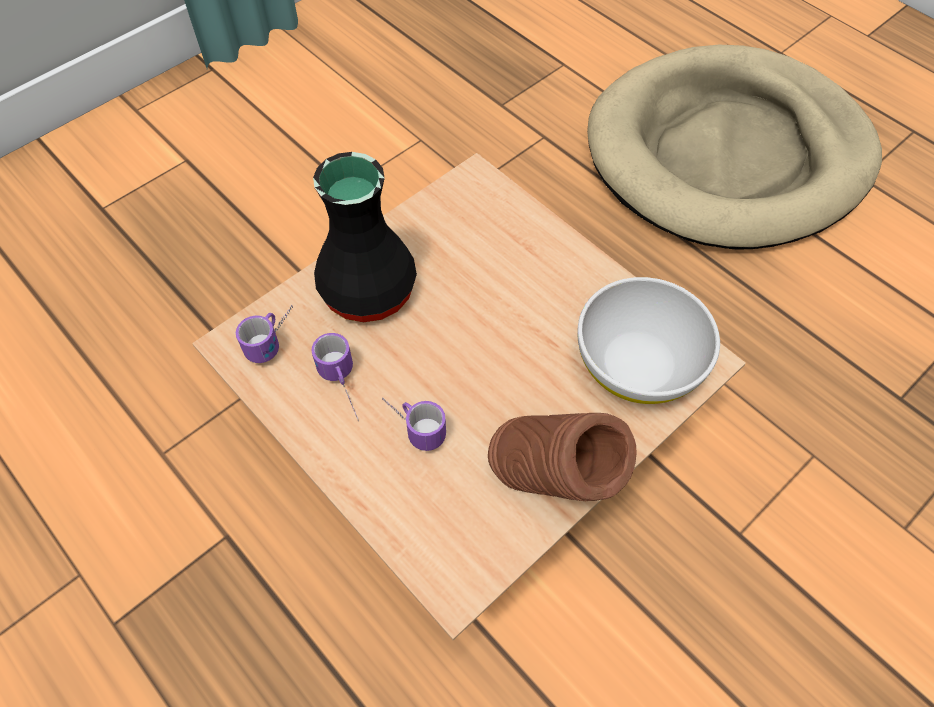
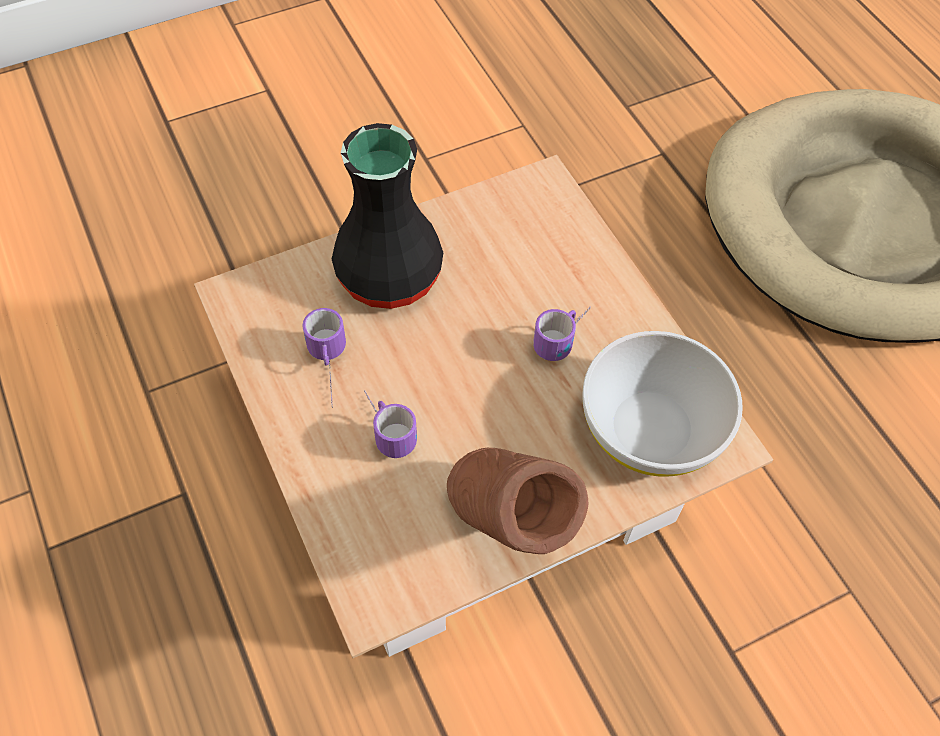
camera: 15 degrees right, 0 degrees up
(274, 337) = (277, 299): mug -> mug (565, 337)

